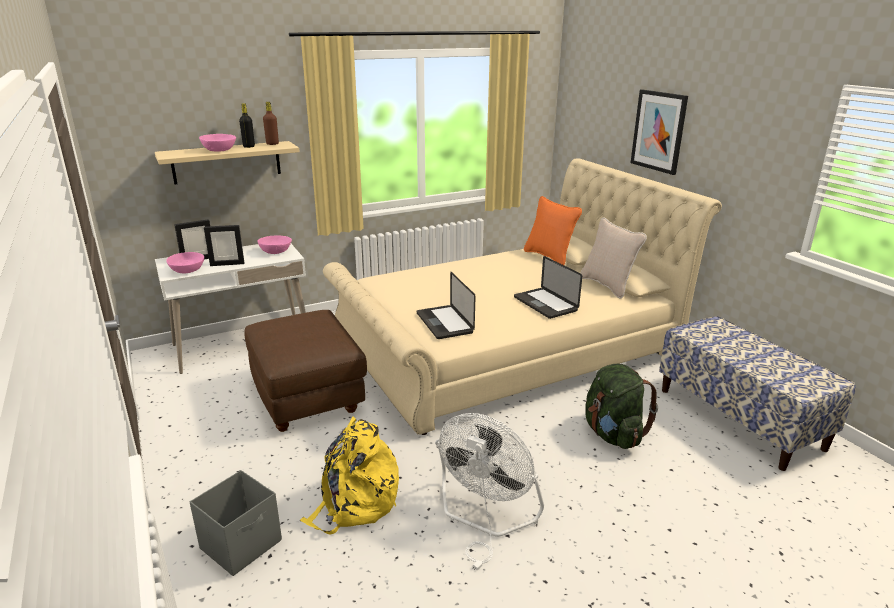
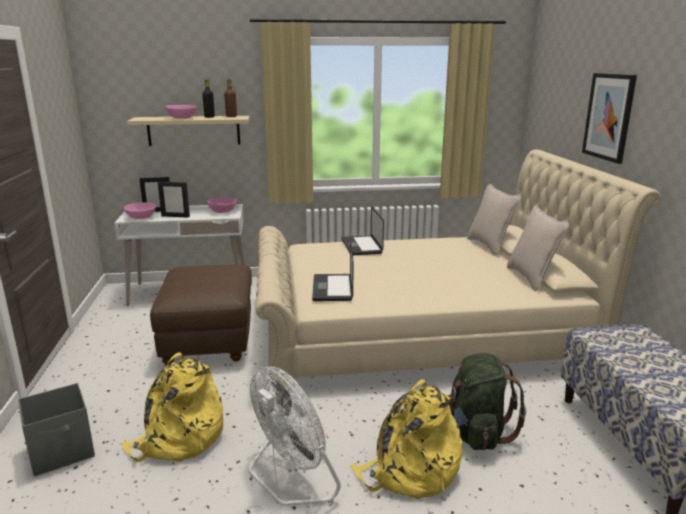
camera: 20 degrees right, 5 degrees down
(545, 304) = (447, 286): laptop -> laptop (361, 246)
(549, 257) = (489, 246): orange pillow -> beige pillow
(581, 479) = (410, 471): none -> yellow backpack

